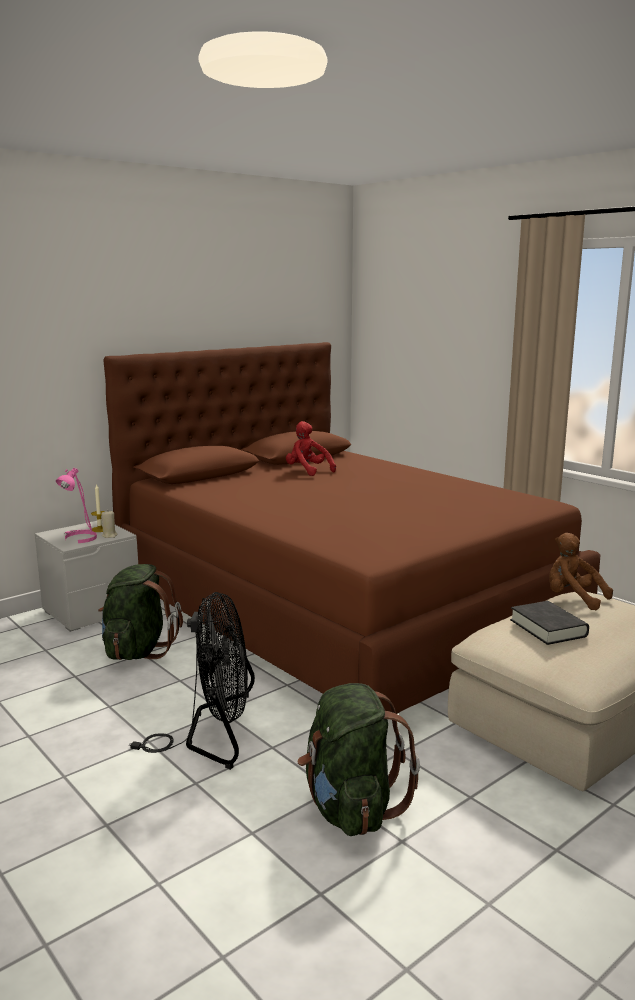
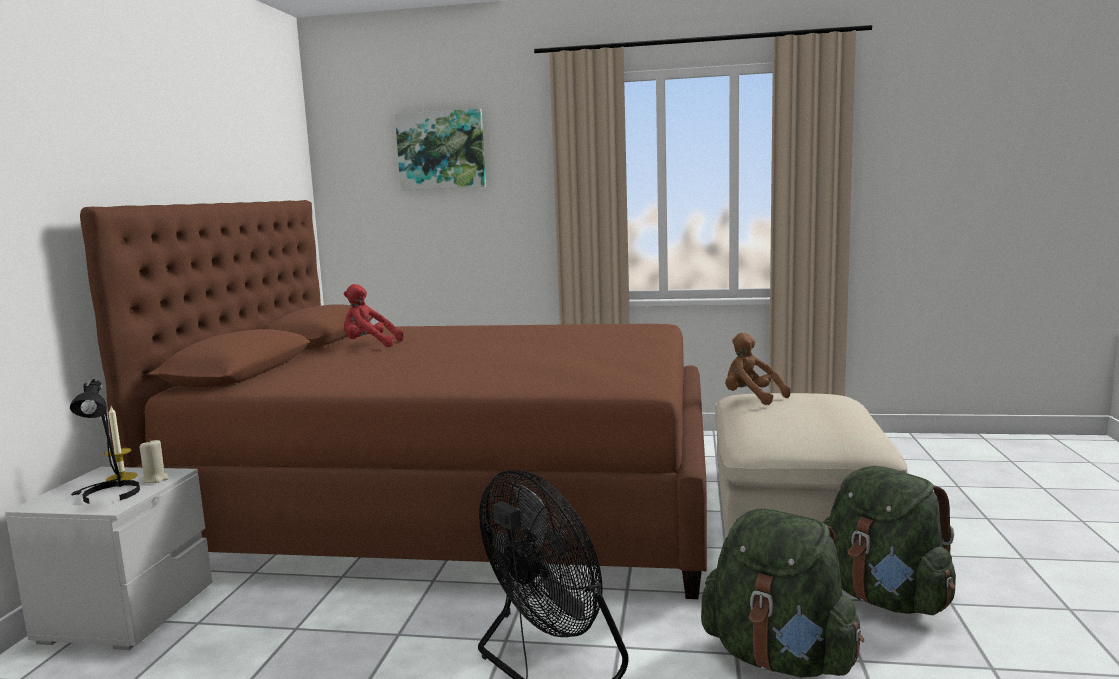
camera: 40 degrees left, 5 degrees down
(79, 538) = (107, 495): pink table lamp -> black table lamp
(138, 650) = (283, 628): green backpack -> green backpack (885, 598)
(437, 305) = (441, 150): none -> picture
(548, 628) = (785, 420): black book -> none
(573, 599) = (751, 398): brown plush toy -> brown plush toy turned 45 degrees clockwise

